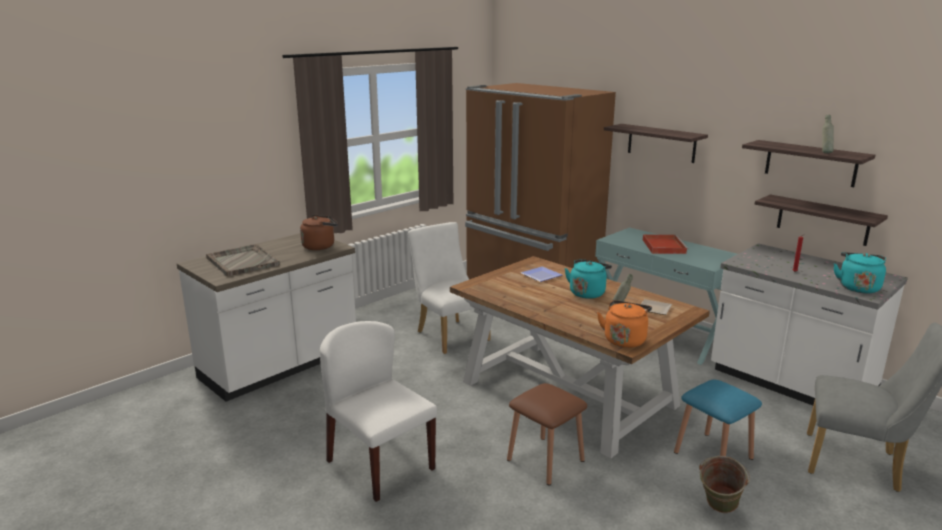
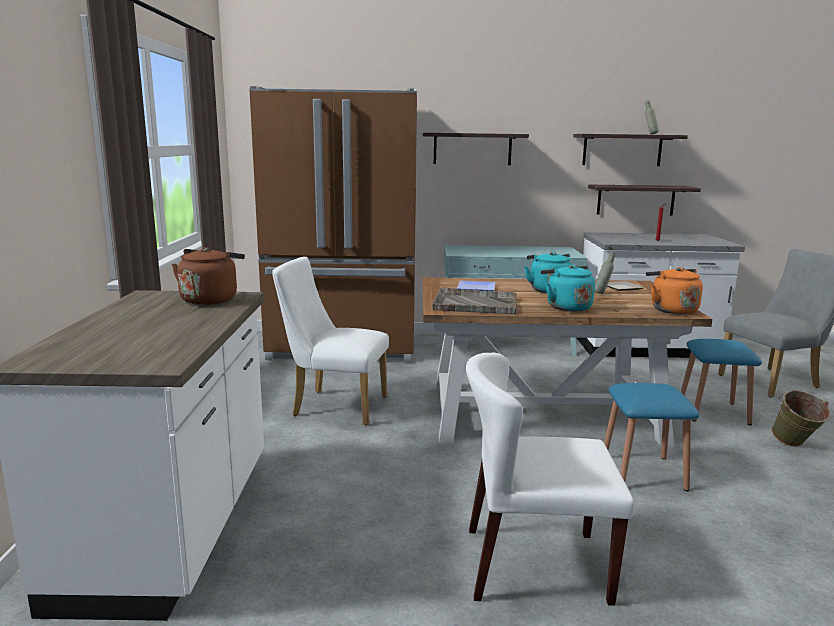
camera: 45 degrees left, 5 degrees down
(242, 261) = (130, 338): grey tray -> grey tray (474, 303)
(545, 460) = (643, 472): brown stool -> blue stool
(663, 246) = (507, 251): red tray -> none
(857, 287) = (710, 241): turquoise kettle -> turquoise kettle (566, 307)

